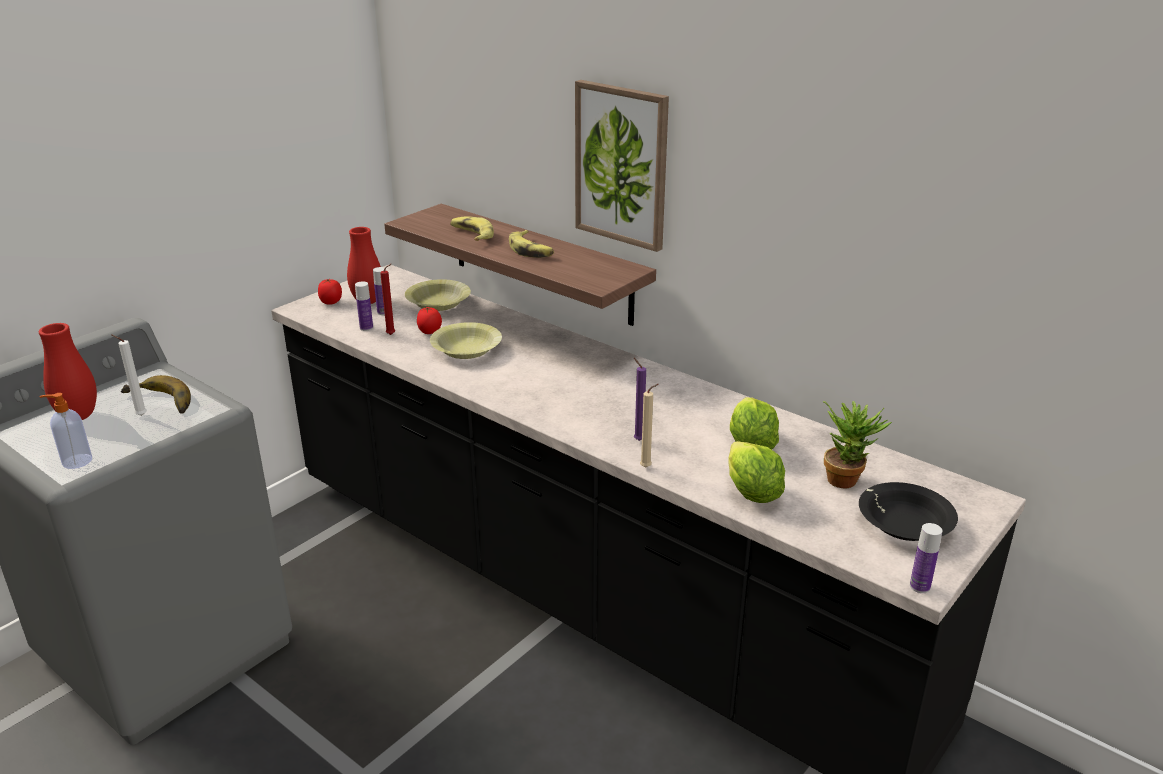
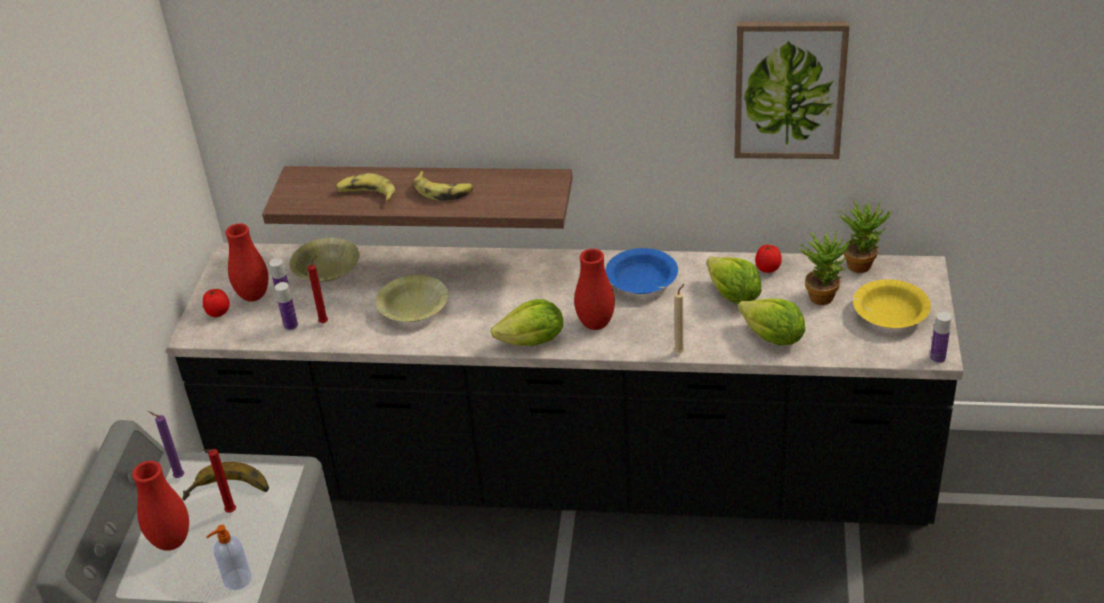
camera: 30 degrees left, 10 degrees up
(139, 415) = (229, 512): white candle -> red candle
(429, 332) = (357, 304): tomato -> tomato (768, 269)
(528, 407) = (533, 341): none -> lettuce
(597, 416) = (595, 324): none -> red vase
(622, 165) = (521, 88): picture -> picture (789, 89)
(637, 439) = (648, 331): purple candle -> purple candle (177, 477)
(677, 401) = (641, 281): none -> blue bowl
(904, 524) = (890, 314): black bowl -> yellow bowl
(919, 469) = (861, 263): none -> potted plant

